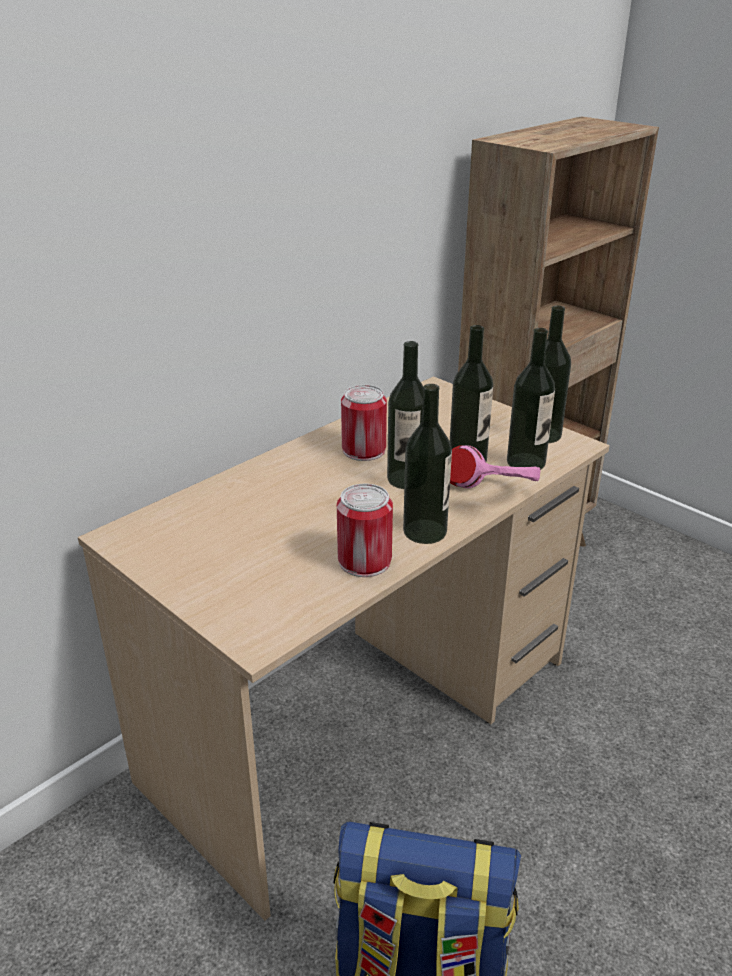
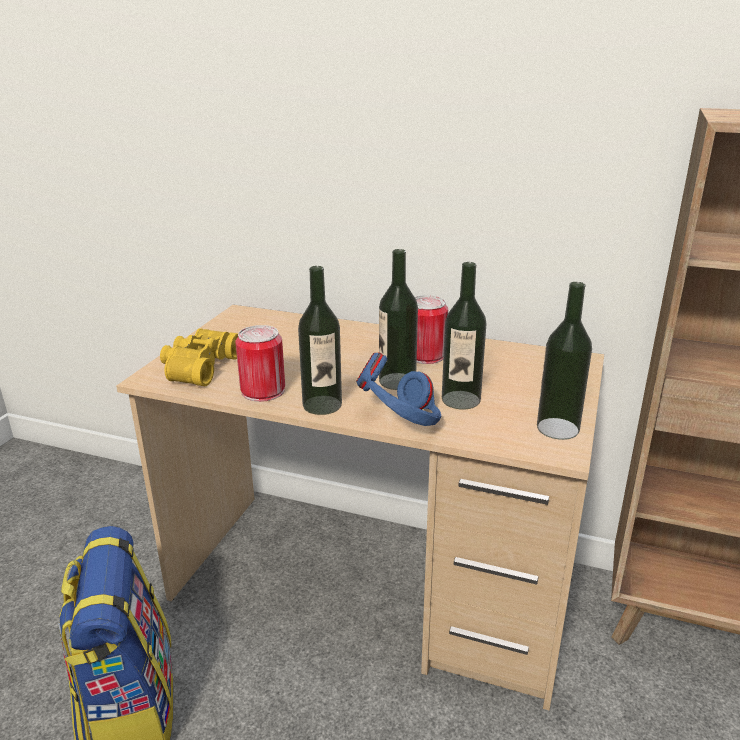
camera: 65 degrees right, 5 degrees down
(260, 596) = (198, 367): none -> yellow binoculars
(489, 498) = (401, 423): pink headphones -> blue headphones
(526, 462) = (488, 429): bottle -> none

